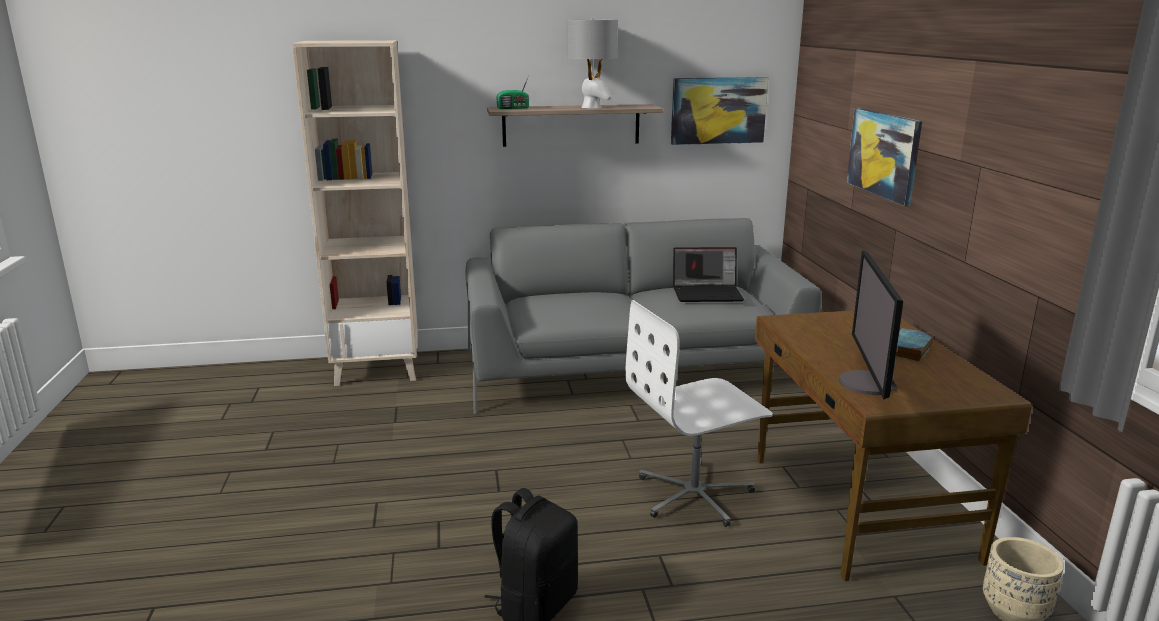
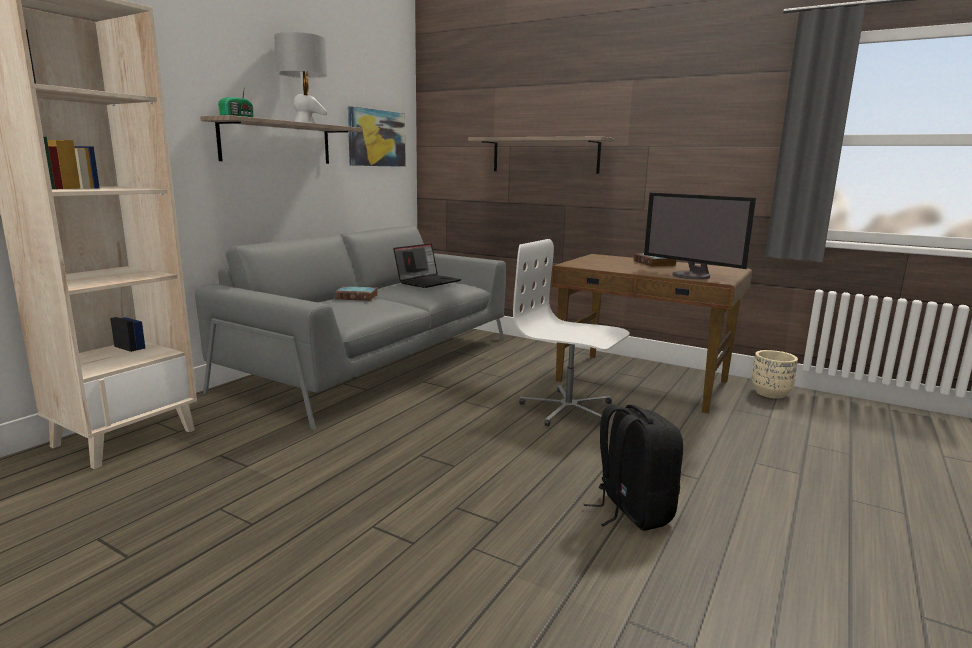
camera: 50 degrees left, 5 degrees down
(595, 297) = (357, 297): none -> book
(695, 495) = (568, 410): white office chair -> white office chair turned 105 degrees clockwise
(884, 154) = (545, 155): picture -> shelf

